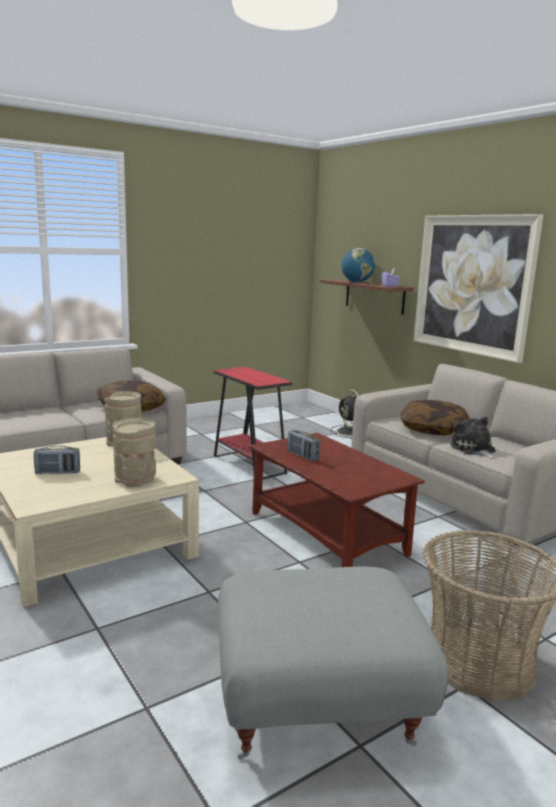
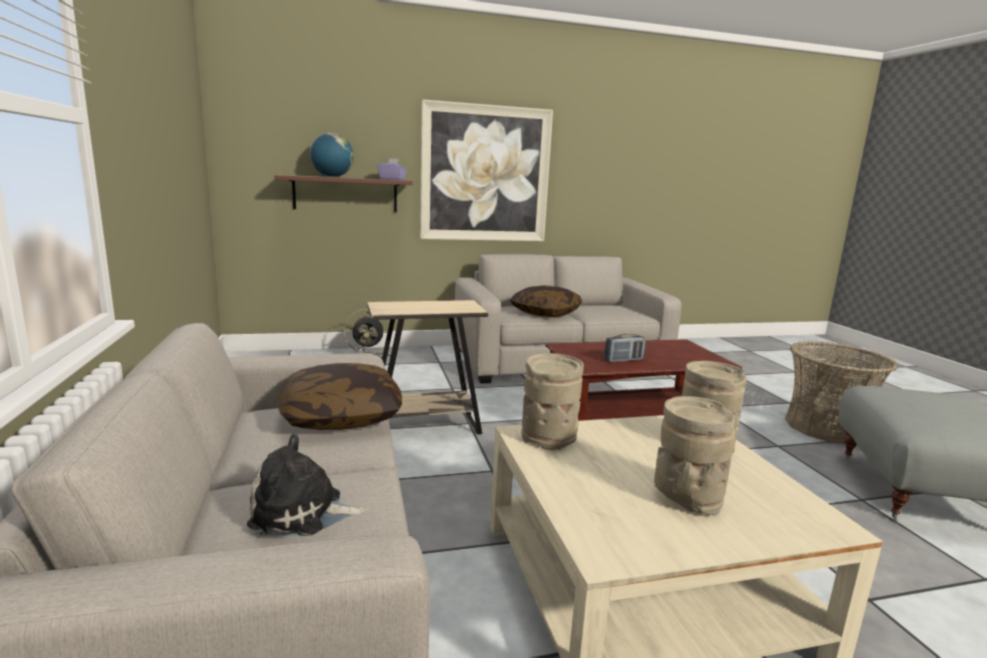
camera: 70 degrees left, 0 degrees up
(57, 472) = (686, 498): radio -> beige vase
(249, 465) = (424, 428): red side table -> beige side table
(473, 449) = (605, 315): plush toy -> plush toy (302, 513)

